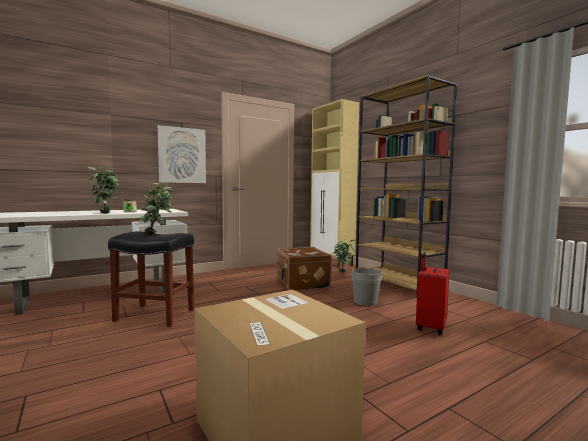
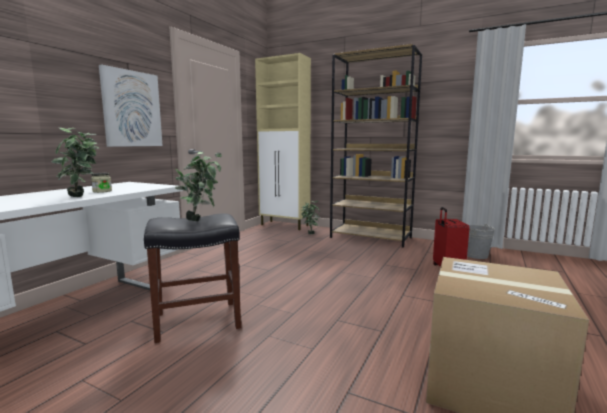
camera: 30 degrees left, 5 degrees up
(301, 284) = (294, 252): brown suitcase -> none
(365, 302) = (373, 258): grey bucket -> grey bucket (476, 255)

